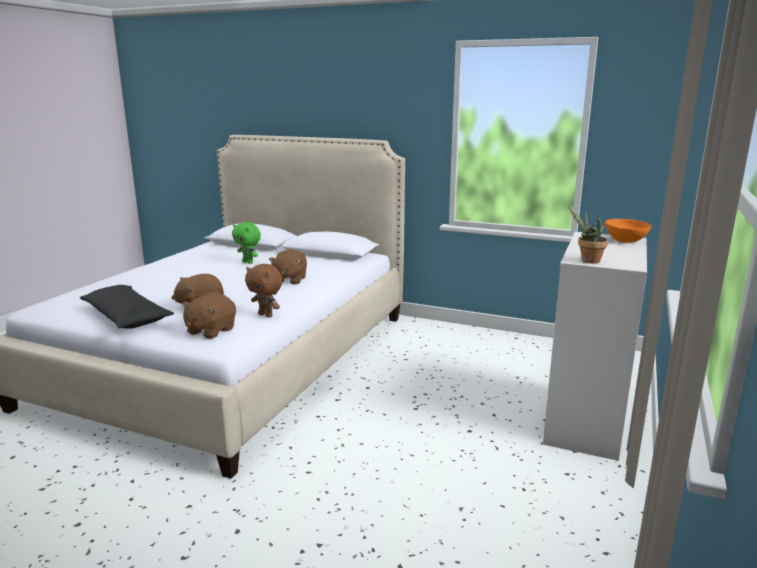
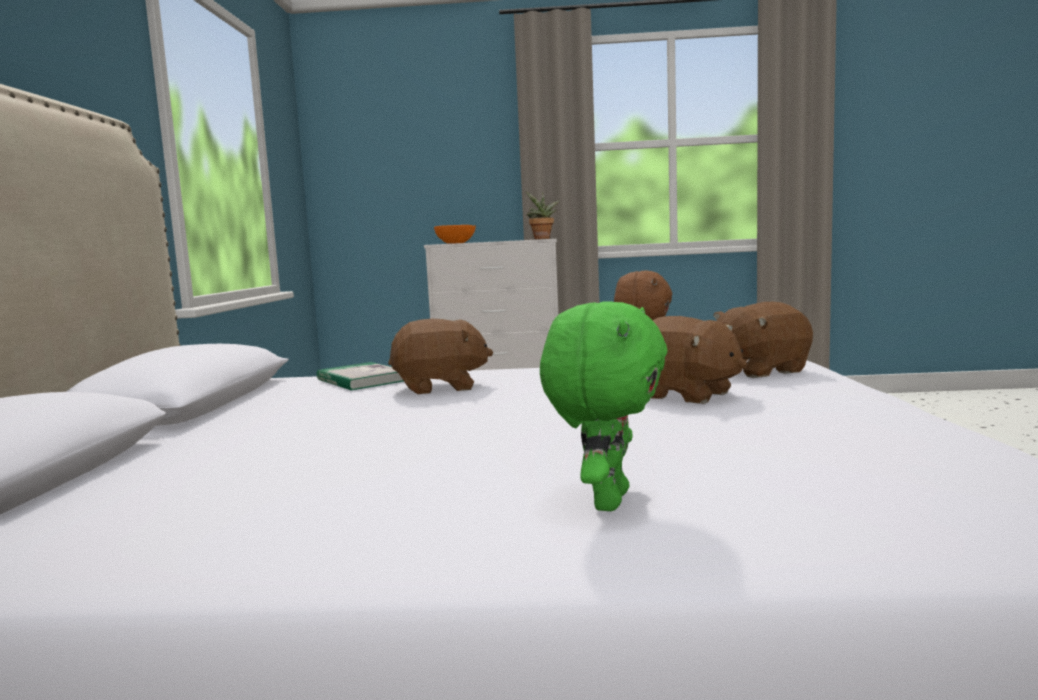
camera: 110 degrees left, 10 degrees down
(126, 317) = (851, 417): black pillow -> none
(210, 331) = (759, 371): brown plush toy -> brown plush toy turned 150 degrees clockwise
(248, 262) = (294, 438): green plush toy -> green plush toy (607, 500)
(329, 271) = (361, 380): none -> book

